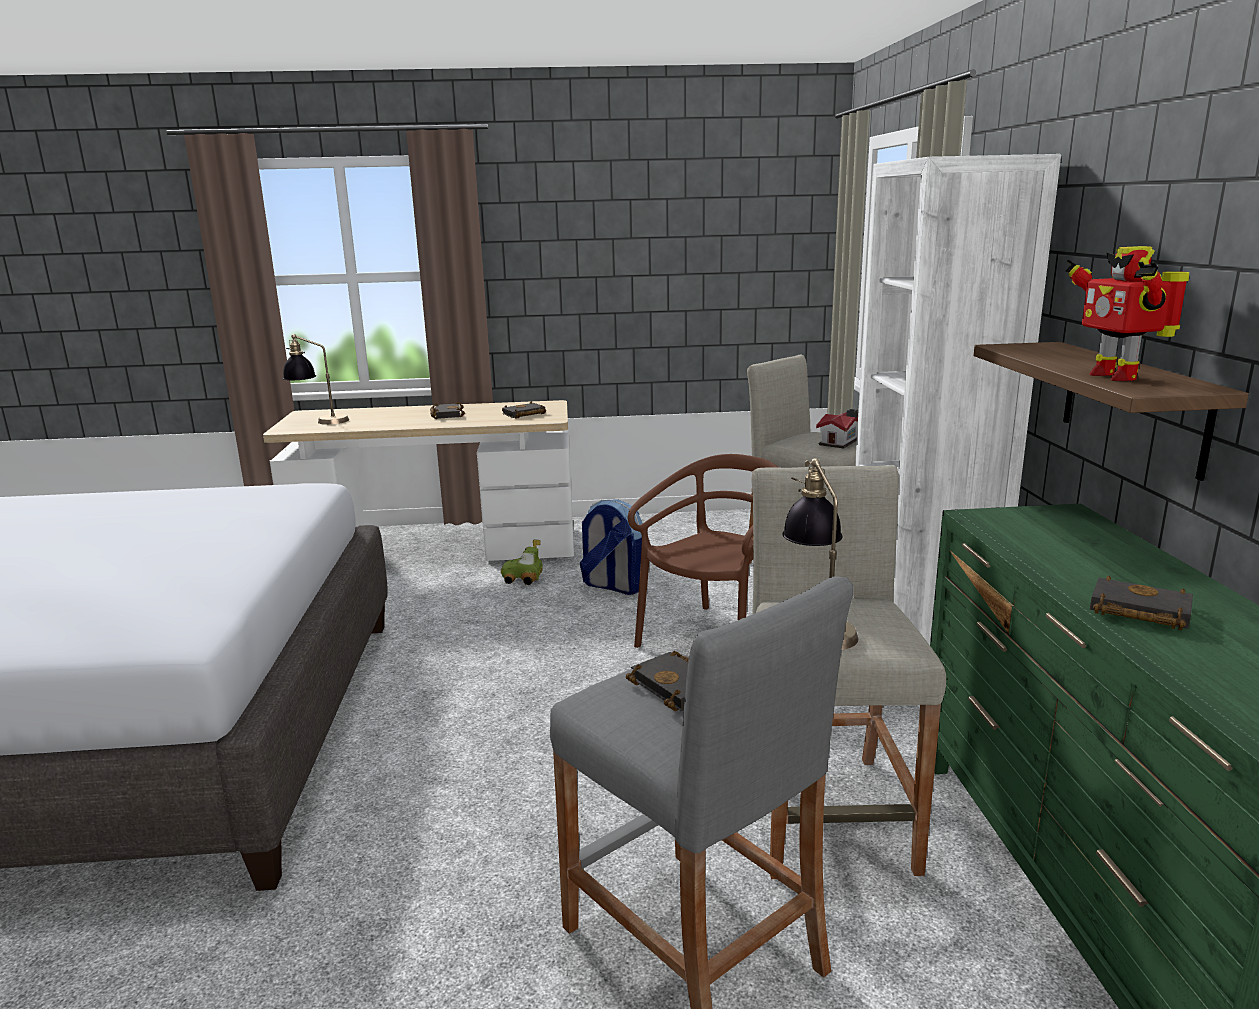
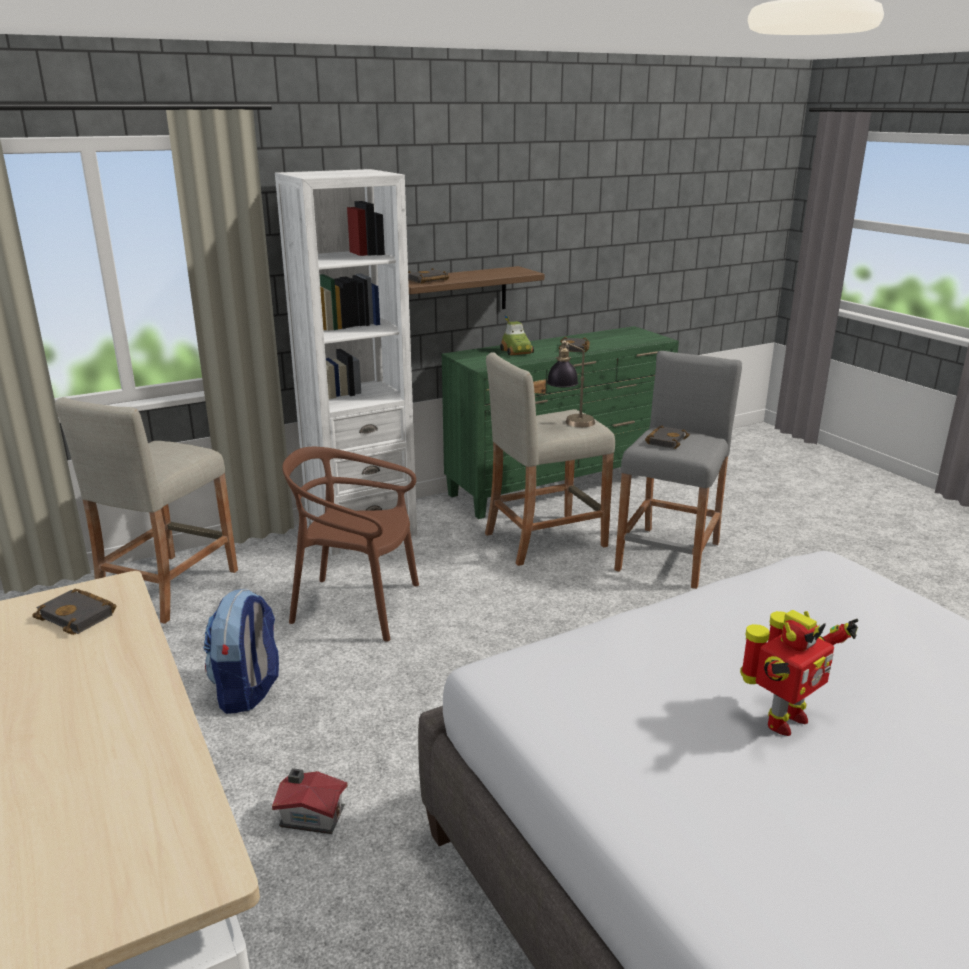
camera: 115 degrees left, 5 degrees up
(319, 422) = (127, 853): table lamp -> none
(446, 414) = (67, 696): black book -> black book (427, 280)
(522, 579) = (240, 771): toy car -> toy car (517, 352)
(840, 442) = (171, 449): toy house -> toy house (311, 815)
(1115, 376) = (498, 274): toy robot -> toy robot (782, 720)

